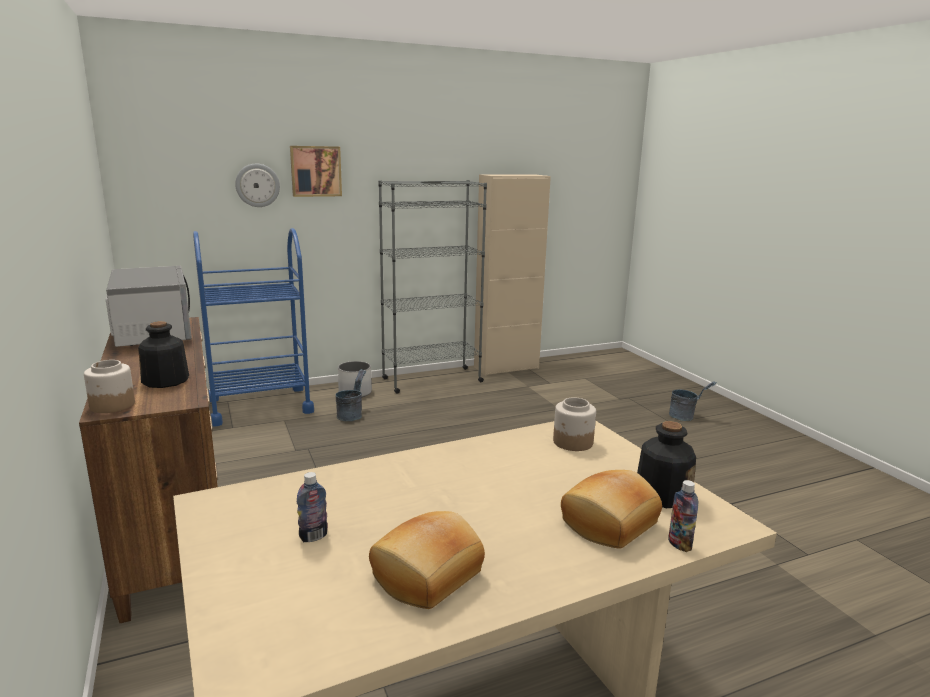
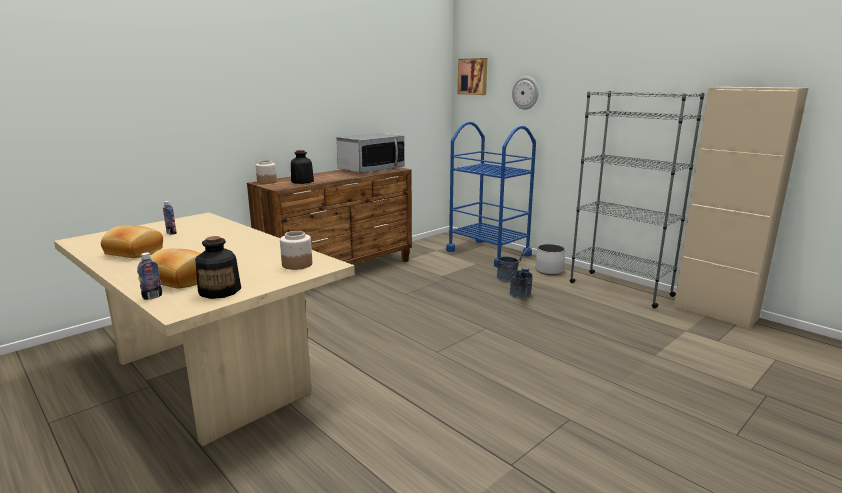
camera: 70 degrees right, 0 degrees up
(315, 171) = (565, 82): picture -> picture (473, 76)
(686, 417) = (778, 447): grey bucket -> grey bucket (520, 296)

